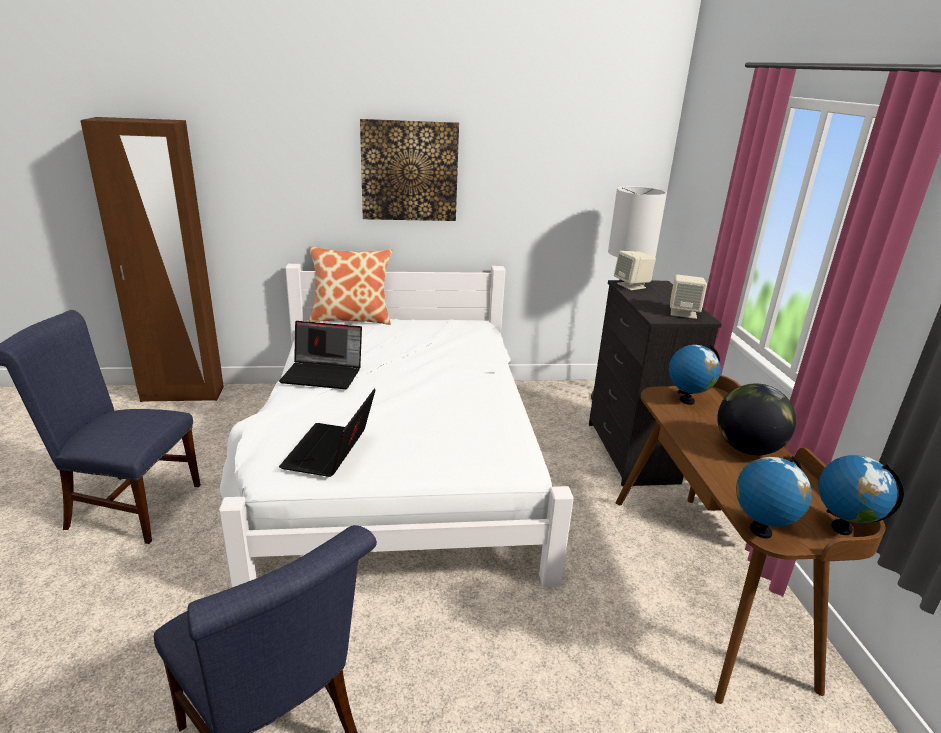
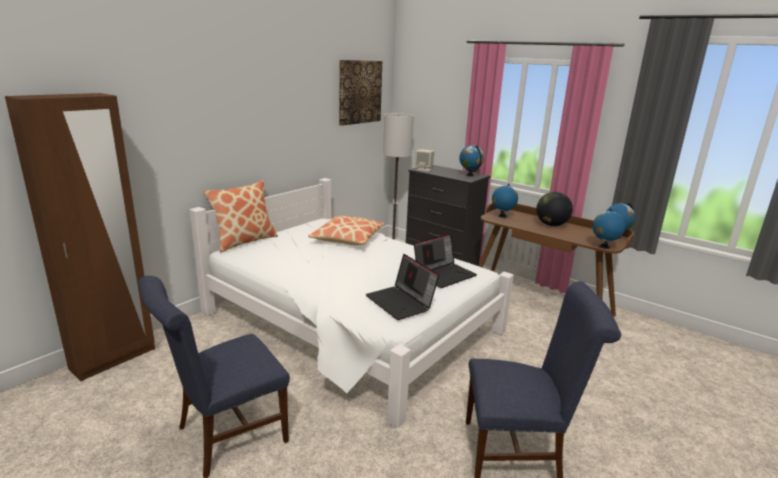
camera: 45 degrees left, 5 degrees down
(324, 374) = (307, 273): laptop -> laptop (444, 274)
(409, 171) = (268, 119): picture -> picture (359, 92)
(452, 353) = (348, 238): none -> pillow
(683, 313) = (470, 175): beige speaker -> globe

